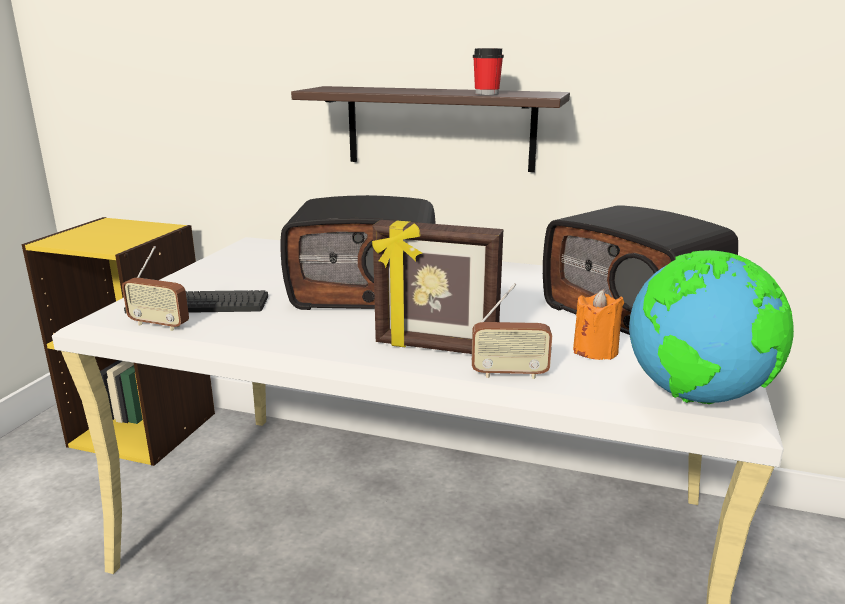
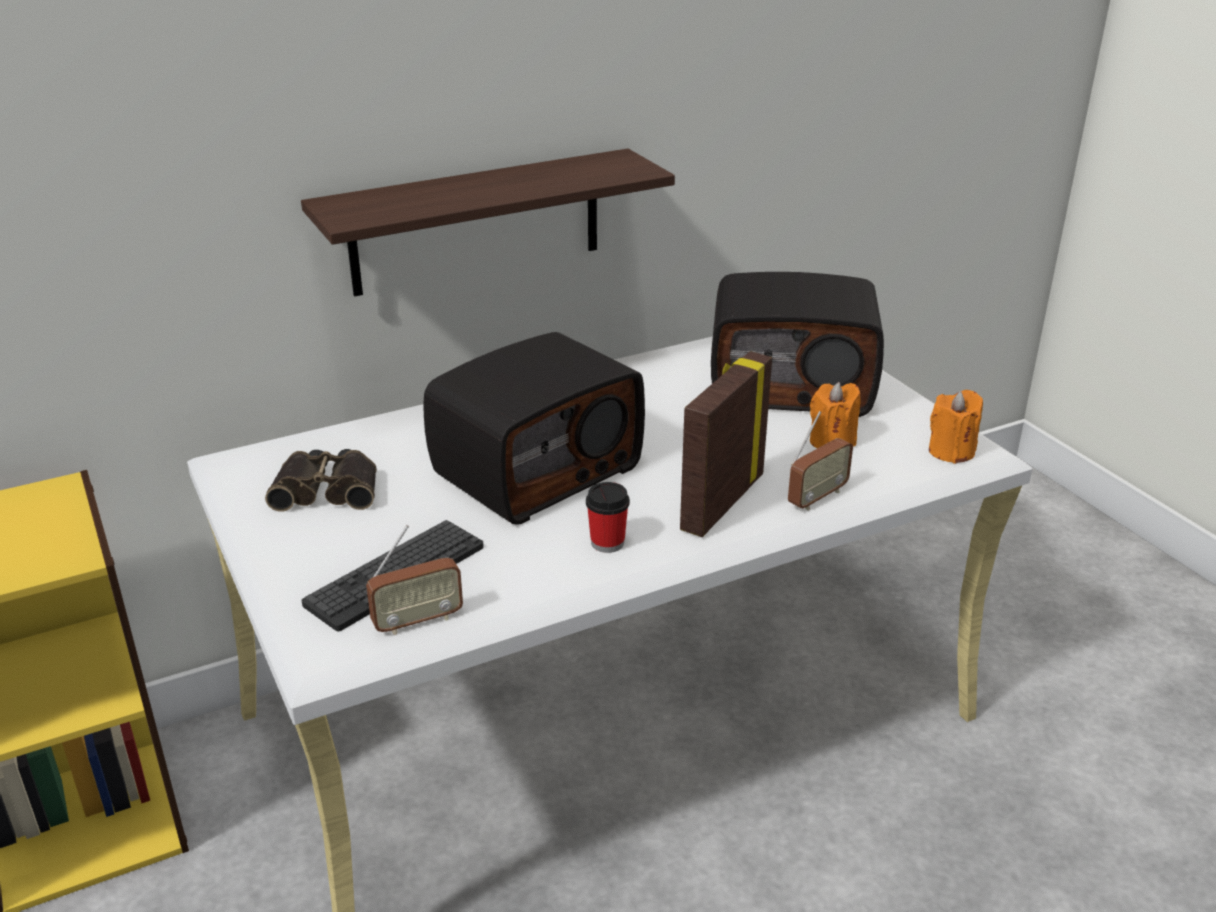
camera: 45 degrees left, 10 degrees up
(257, 264) = (328, 489): none -> binoculars
(435, 347) = (720, 502): picture frame -> picture frame turned 150 degrees clockwise
(486, 94) = (580, 180): cup -> cup (607, 543)
(697, 397) = (951, 451): globe -> orange candle

